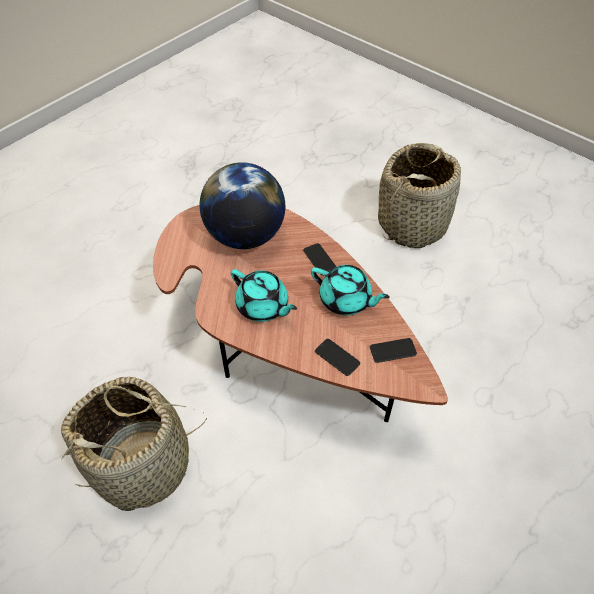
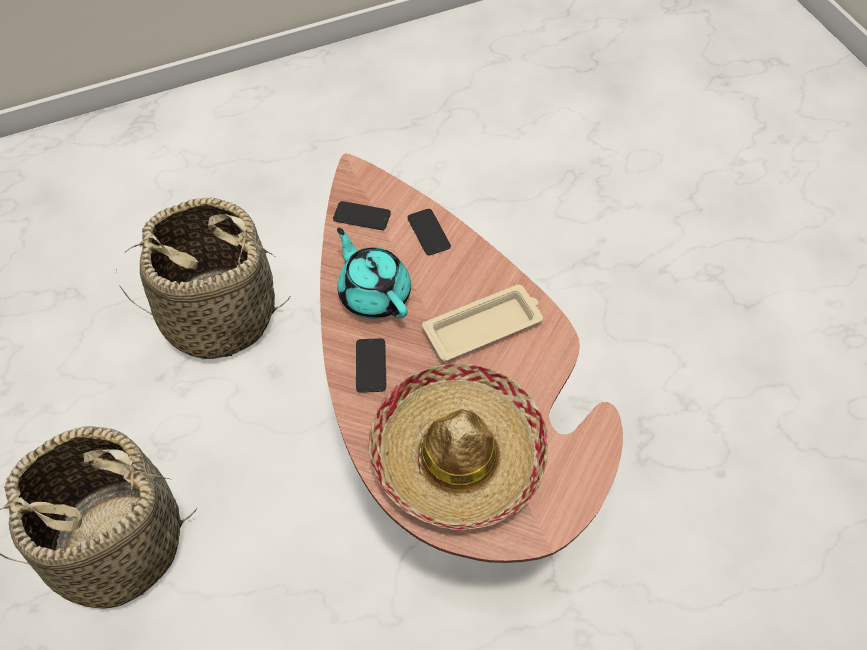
camera: 155 degrees left, 5 degrees up
(144, 464) = (667, 338): basket -> basket (219, 315)
(245, 236) = (458, 454): globe -> hat
(263, 306) = (484, 326): turquoise teapot -> beige tray

